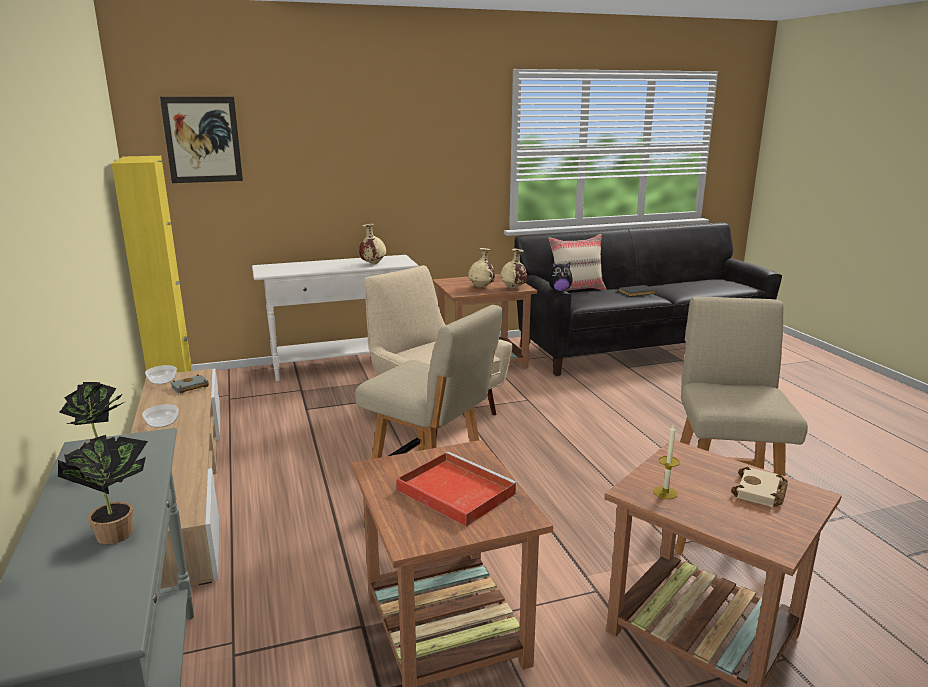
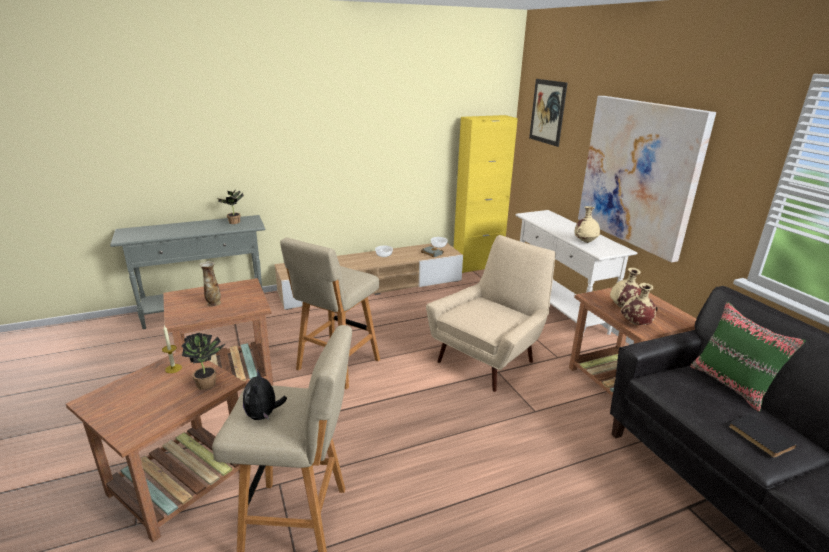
camera: 85 degrees right, 5 degrees up
(117, 531) = (181, 231): potted plant -> potted plant (209, 384)
(382, 179) = (639, 174): none -> picture
(454, 491) = (213, 303): red tray -> vase
(559, 290) = (635, 348): plush toy -> plush toy (263, 415)
(576, 290) = (731, 385): beige pillow -> green pillow
(761, 492) = (149, 410): beige book -> none

